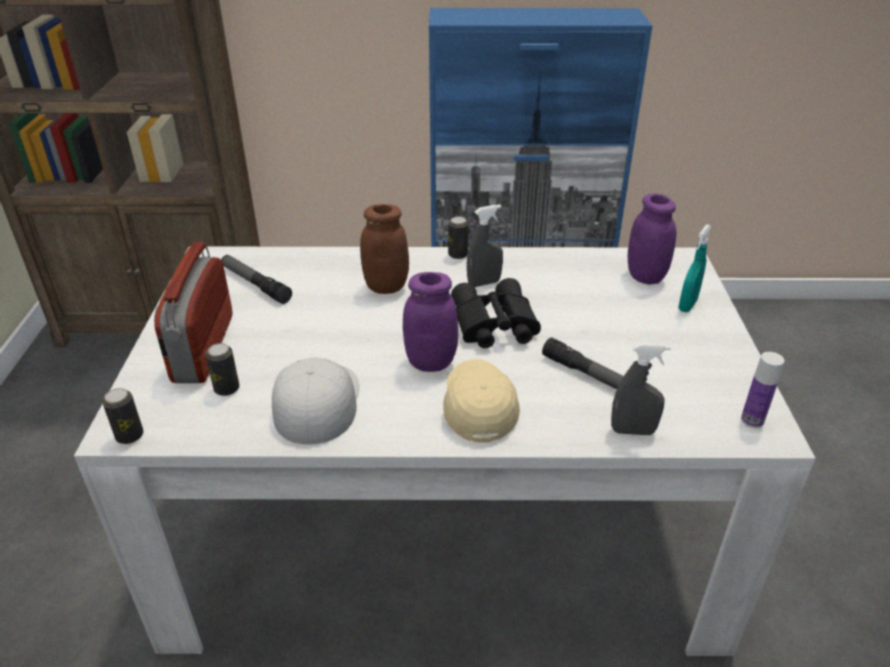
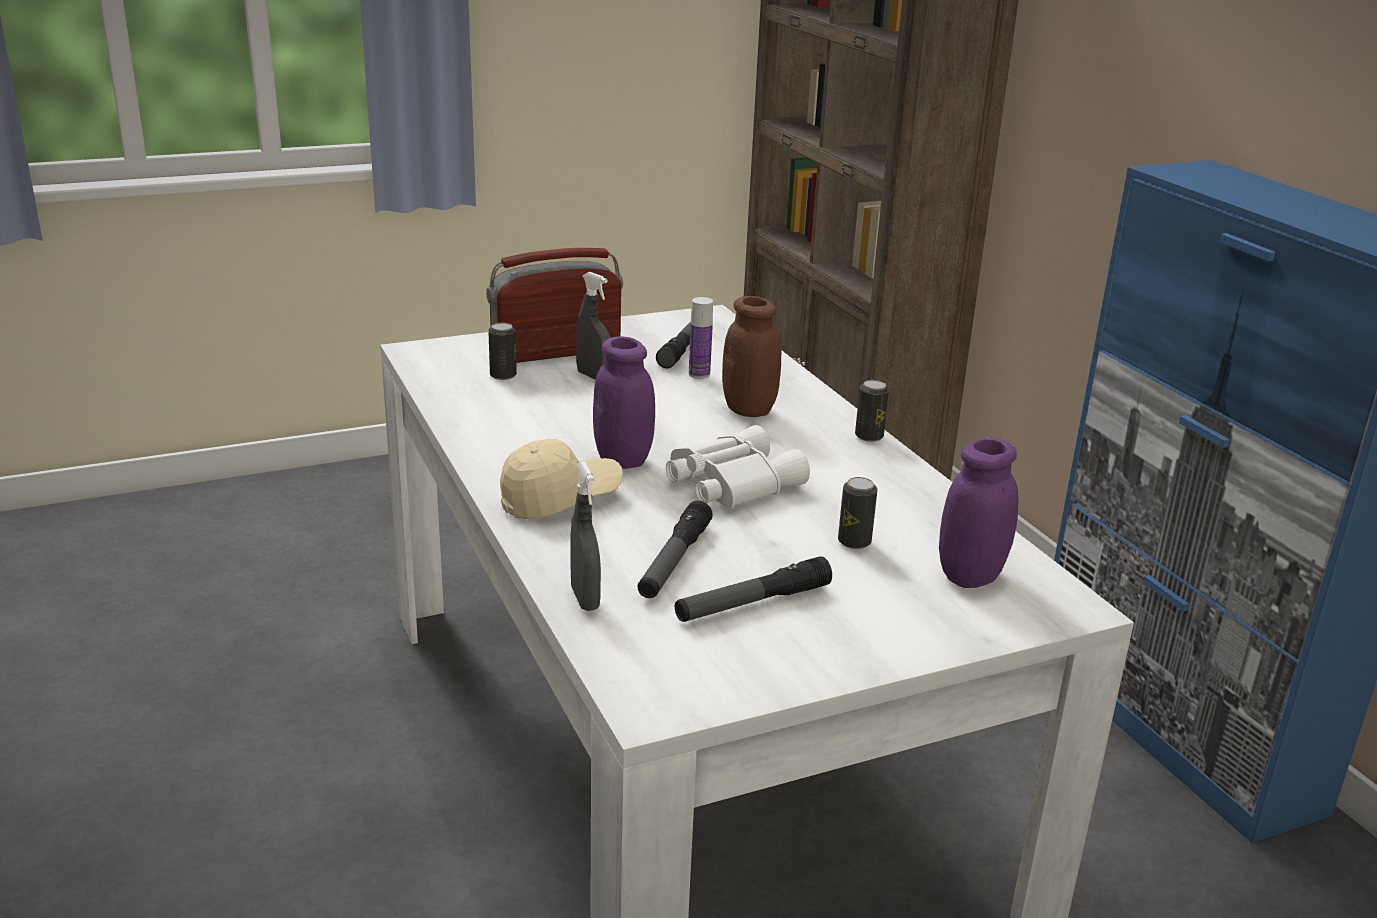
camera: 65 degrees right, 10 degrees down
(129, 436) = (414, 356): can -> can (854, 542)
(315, 401) = (513, 416): white cap -> none
(484, 283) = (819, 463): grey spray bottle -> grey spray bottle (593, 376)
(492, 325) = (729, 482): black binoculars -> white binoculars
(656, 360) = (752, 603): none -> flashlight
(687, 305) = (924, 618): turquoise spray bottle -> none
(752, 420) = (671, 689): bottle -> bottle (699, 374)

